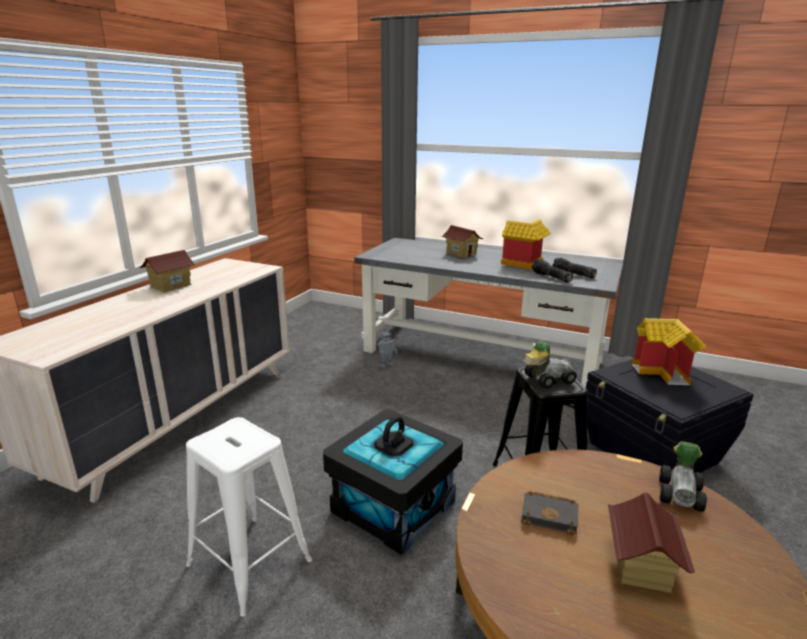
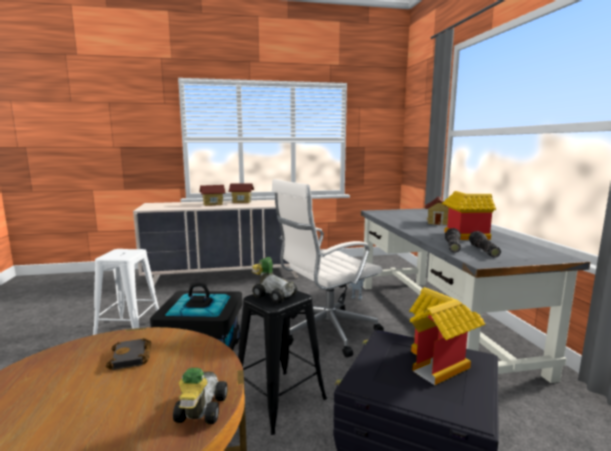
camera: 55 degrees right, 10 degrees down
(437, 411) = (325, 331): none -> white office chair
(640, 566) = (80, 404): toy house -> toy house (213, 204)
(681, 493) = (199, 412): toy car -> toy car turned 105 degrees clockwise

